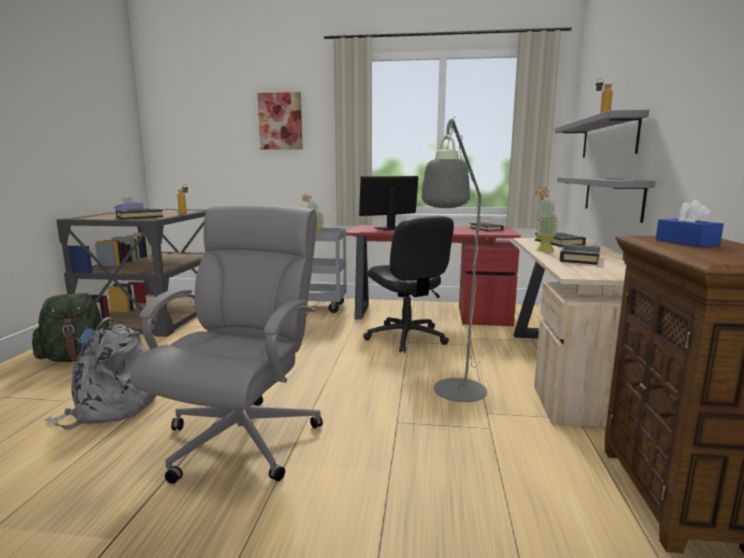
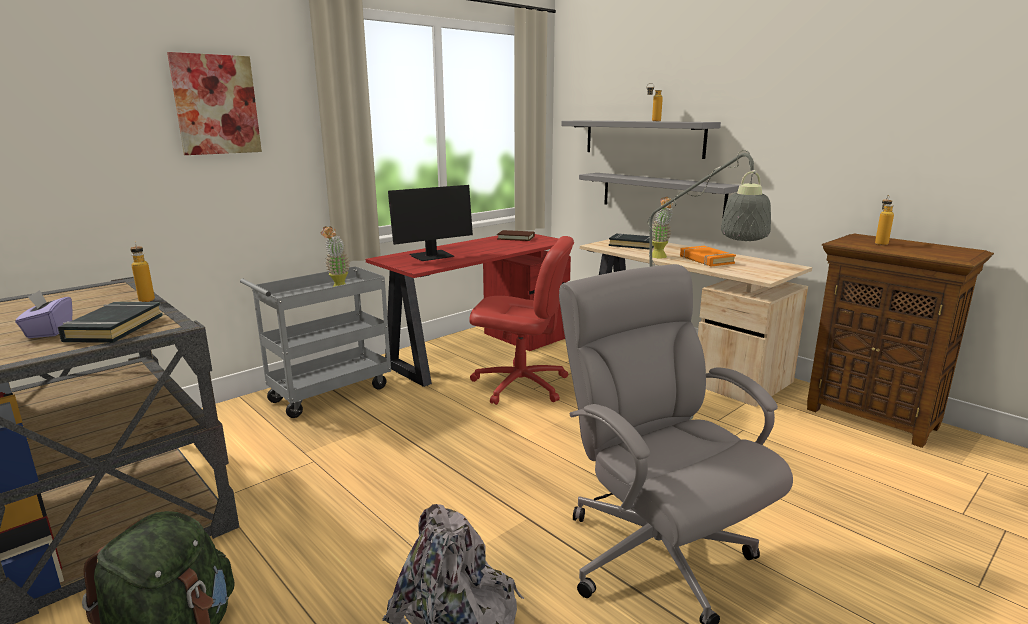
camera: 50 degrees left, 5 degrees up
(390, 228) = (432, 256): monitor -> monitor turned 135 degrees counterclockwise
(406, 337) = (521, 385): black office chair -> red office chair
(579, 258) = (706, 260): black book -> orange book
(686, 242) = (880, 243): blue tissue box -> bottle

